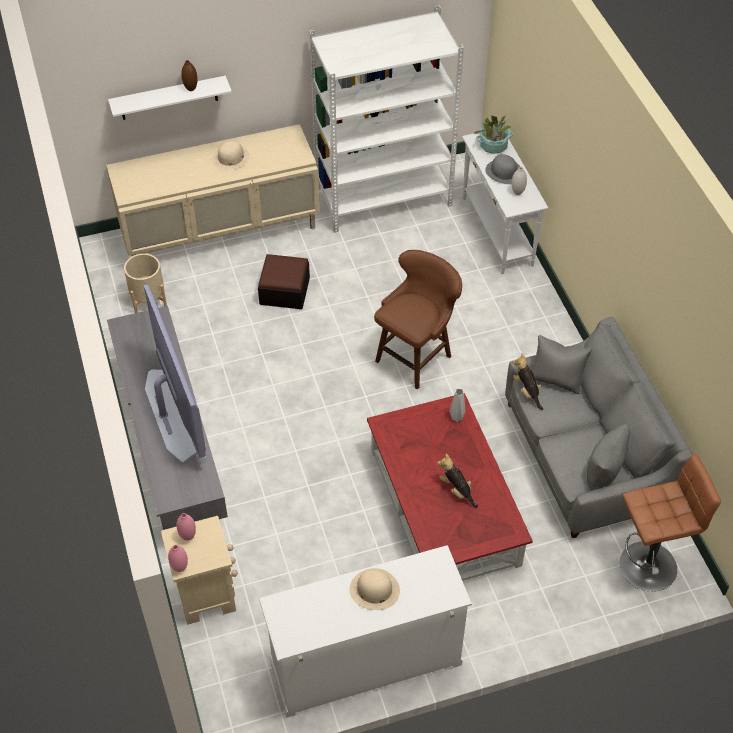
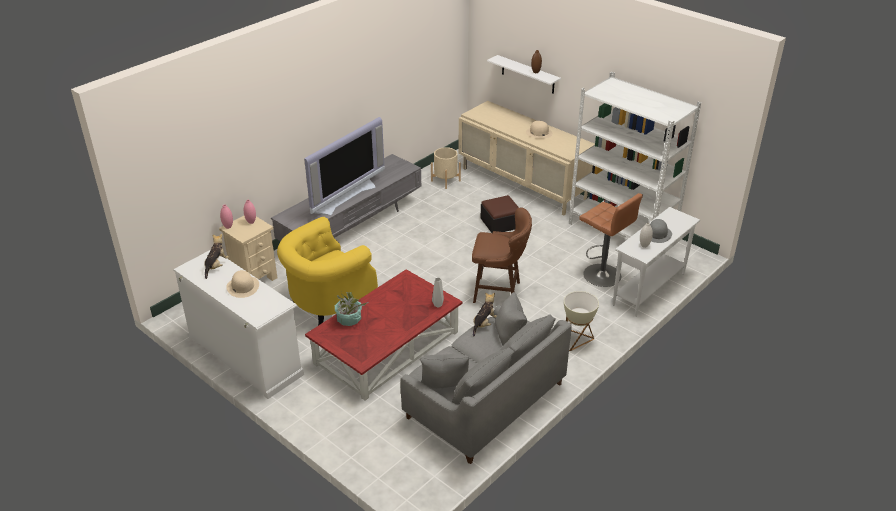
camera: 60 degrees right, 15 degrees down
(319, 532) = (328, 303): none -> yellow armchair
(457, 490) = (378, 325): plush toy -> plush toy (216, 266)
(493, 145) = (676, 221): potted plant -> potted plant (349, 319)
(538, 332) = (576, 339): none -> planter
(649, 566) = (411, 468): brown stool -> brown stool (602, 275)

